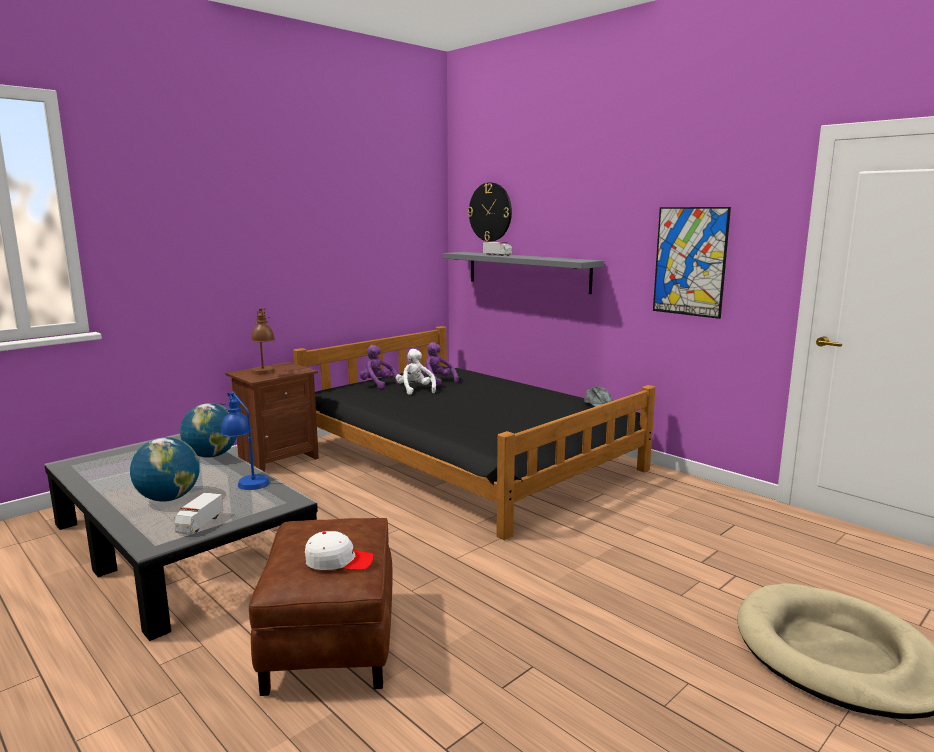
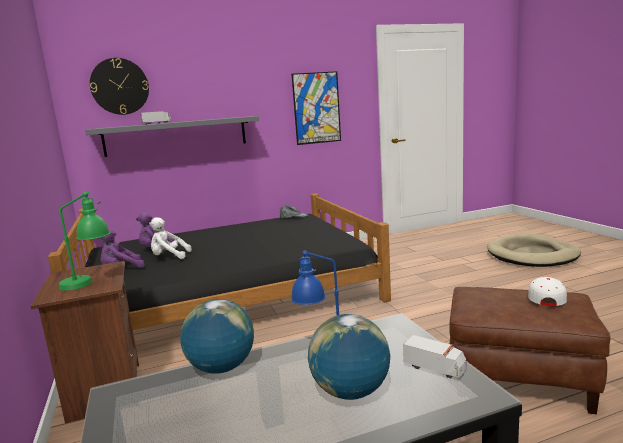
camera: 65 degrees left, 0 degrees up
(264, 374) = (89, 283): brown table lamp -> green table lamp

